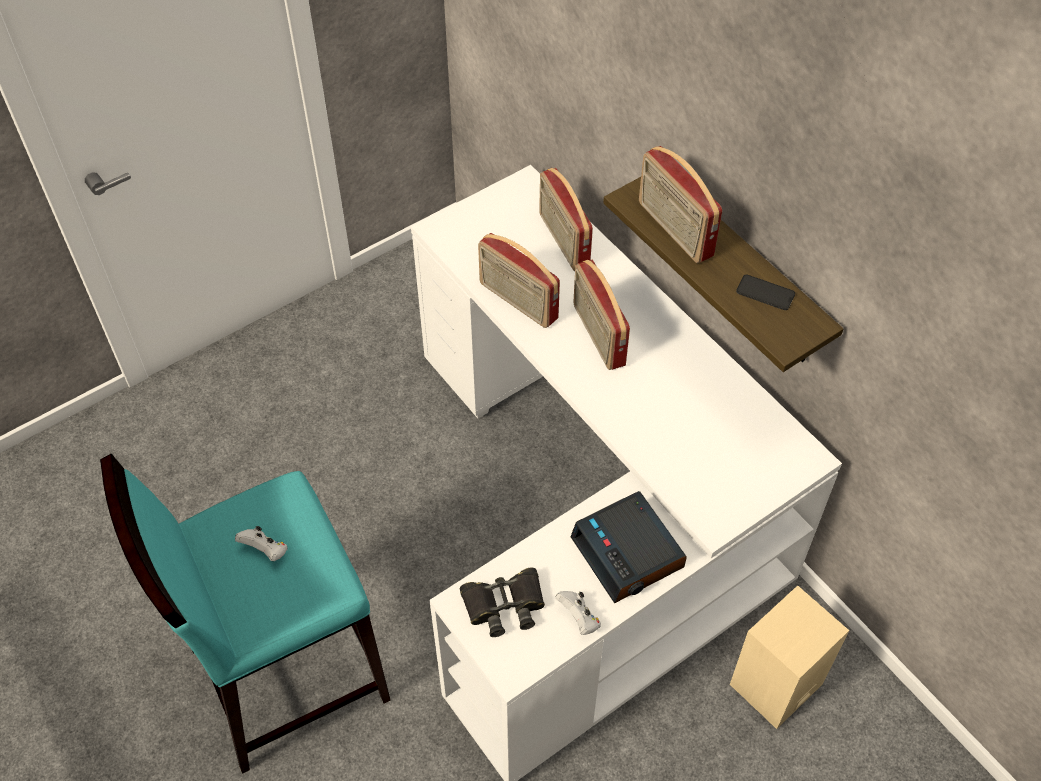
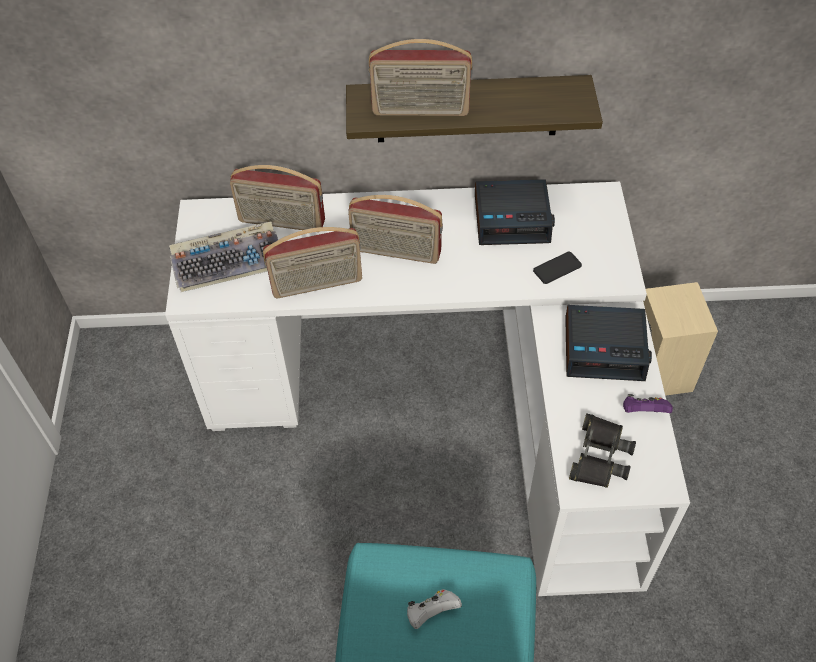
camera: 55 degrees left, 0 degrees up
(493, 233) = (229, 262): none -> keyboard
(579, 618) = (643, 412): white game controller -> purple game controller
(713, 400) = (512, 218): none -> alarm clock
(765, 293) = (526, 95): phone -> phone (557, 268)

